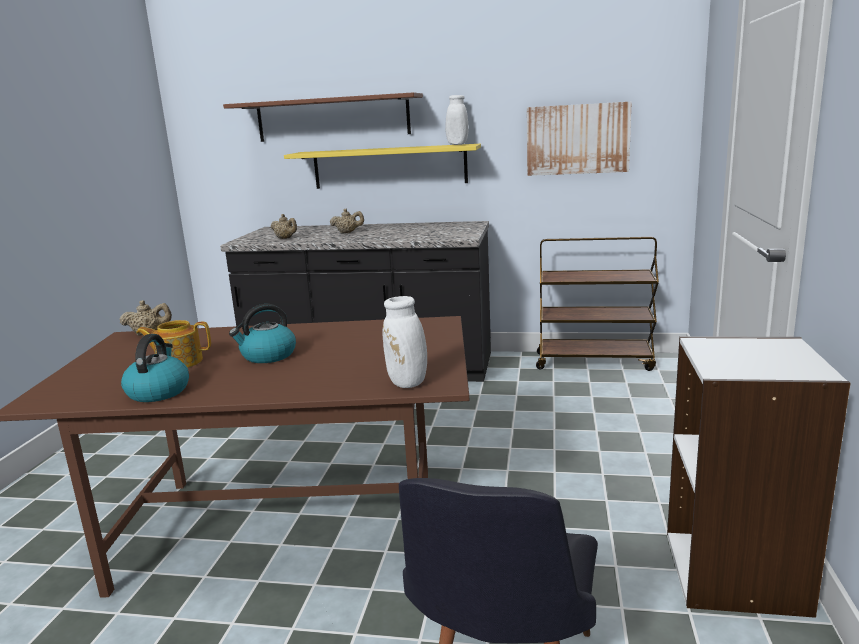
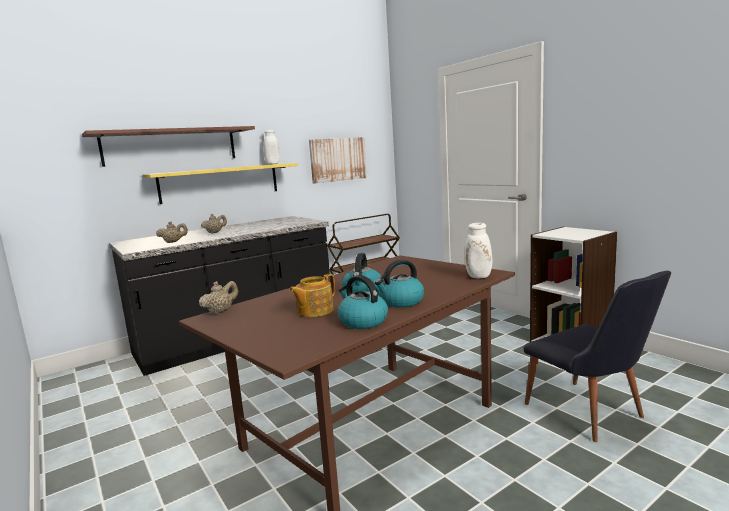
camera: 45 degrees left, 5 degrees down
(246, 383) = (401, 302): none -> kettle

